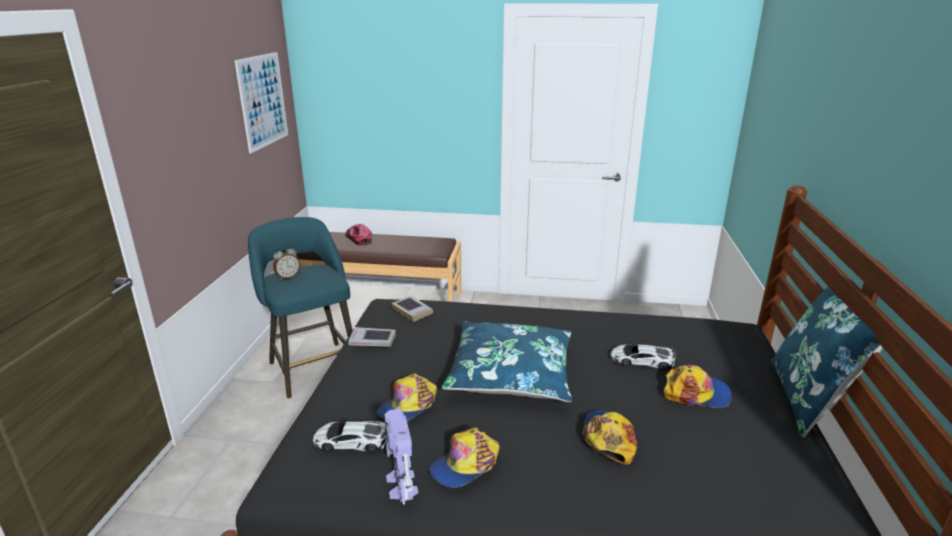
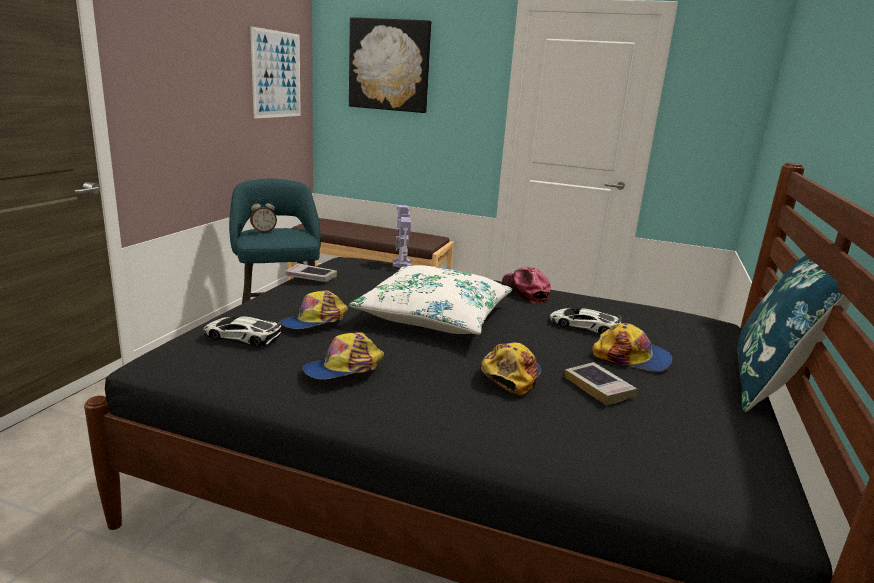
camera: 10 degrees right, 5 degrees down
(358, 239) = (354, 226): cap -> cap (525, 291)
(376, 75) = (389, 65): none -> picture
(402, 486) = (269, 374): toy robot -> toy robot (401, 264)
(412, 311) = (363, 264): book -> book (599, 387)
(511, 373) = (434, 315): blue pillow -> white pillow

